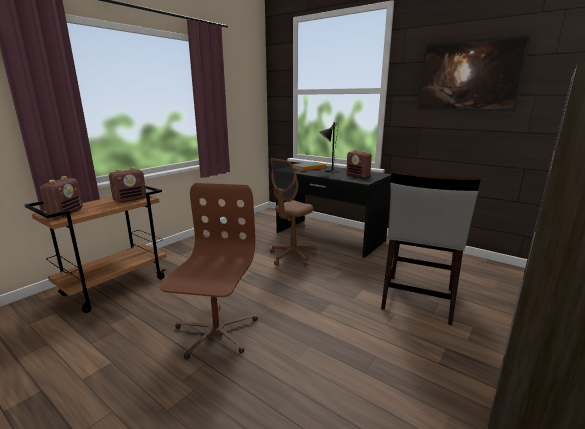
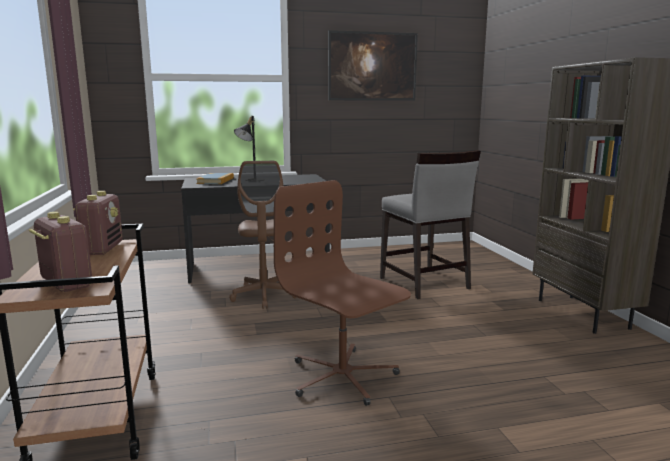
camera: 50 degrees left, 5 degrees down
(358, 175) = (294, 179): radio -> none

